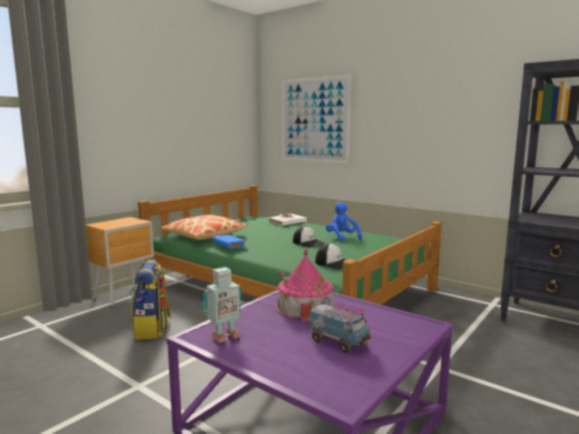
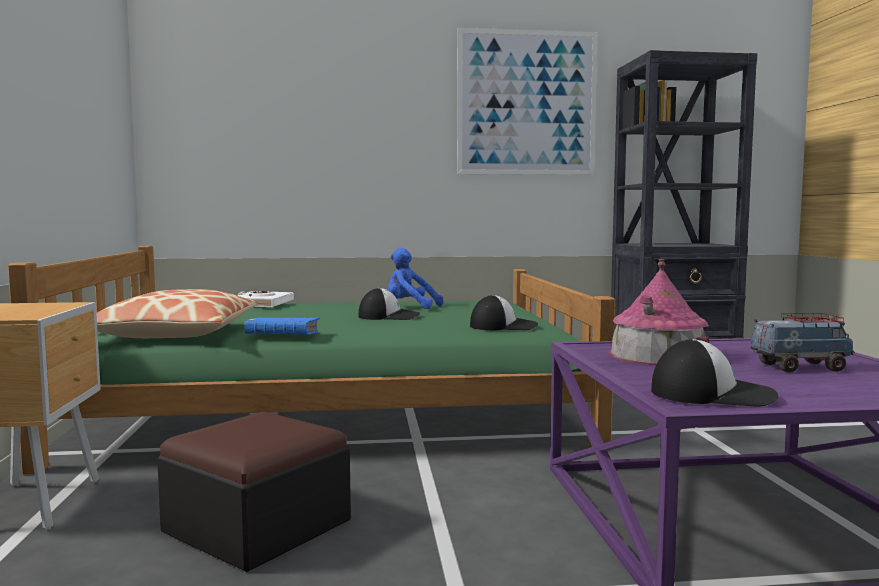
camera: 45 degrees left, 5 degrees down
(152, 329) = (257, 526): backpack -> ottoman
(223, 336) = (712, 394): toy robot -> cap
(314, 120) = (278, 120): picture -> picture (527, 103)

